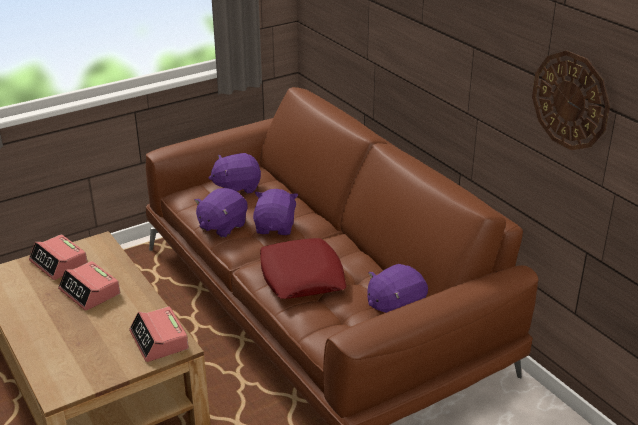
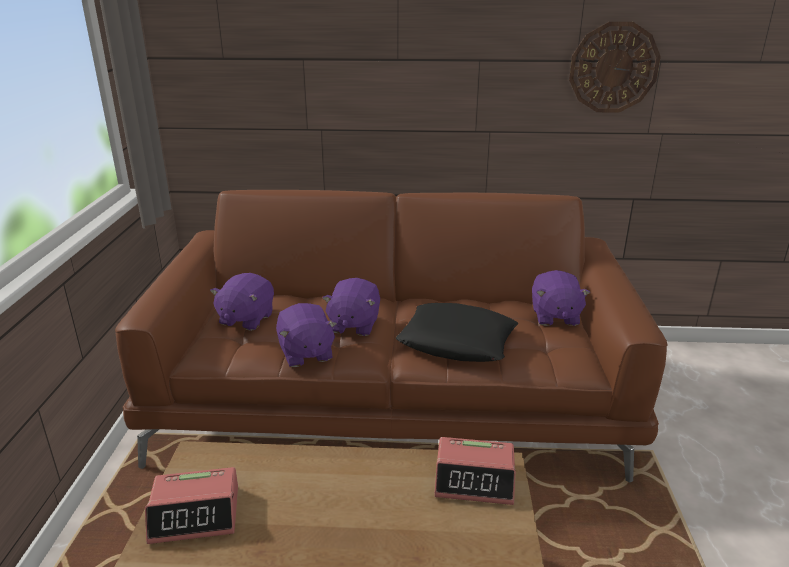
camera: 55 degrees left, 5 degrees down
(90, 292) = (305, 505): alarm clock -> none
(275, 227) = (353, 325): purple plush toy -> purple plush toy turned 120 degrees counterclockwise
(302, 276) = (457, 341): red pillow -> black pillow

